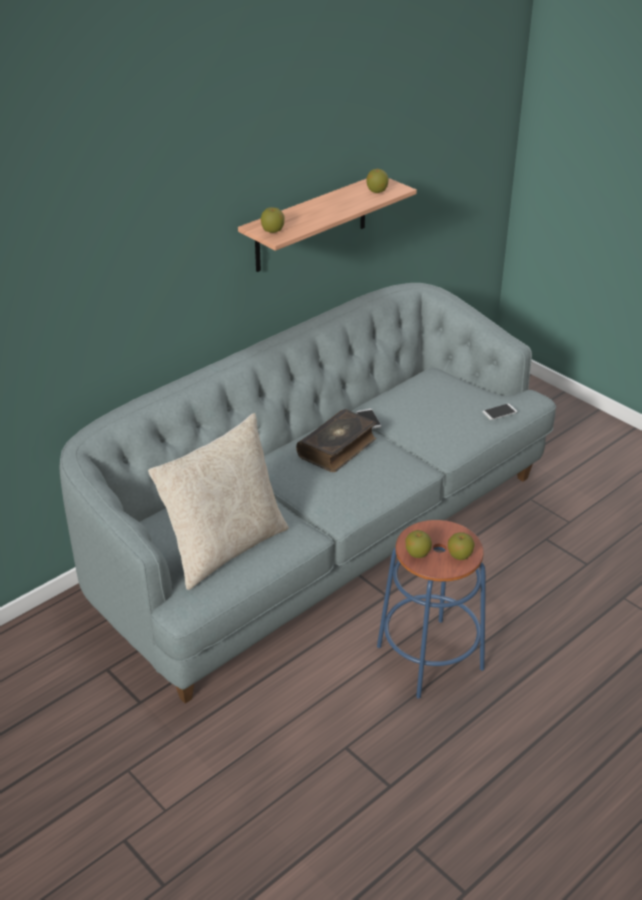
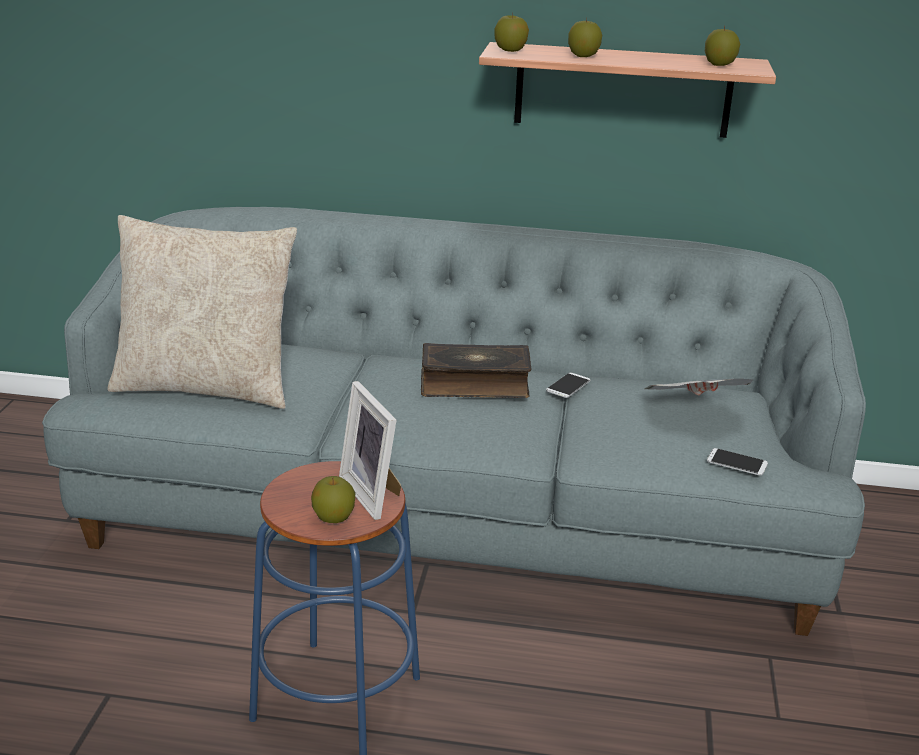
camera: 50 degrees right, 10 degrees down
(417, 553) = (300, 485): apple -> apple (583, 56)
(441, 396) = (693, 411): none -> newspaper
(449, 532) = (374, 494): none -> picture frame

